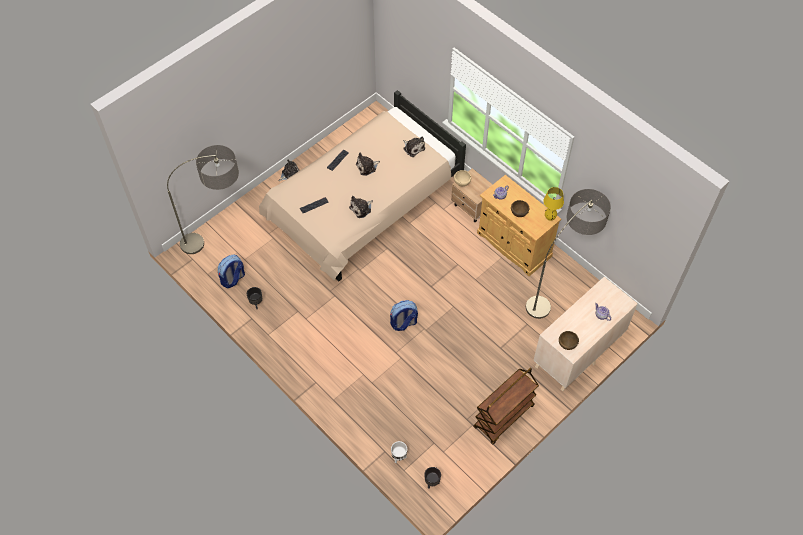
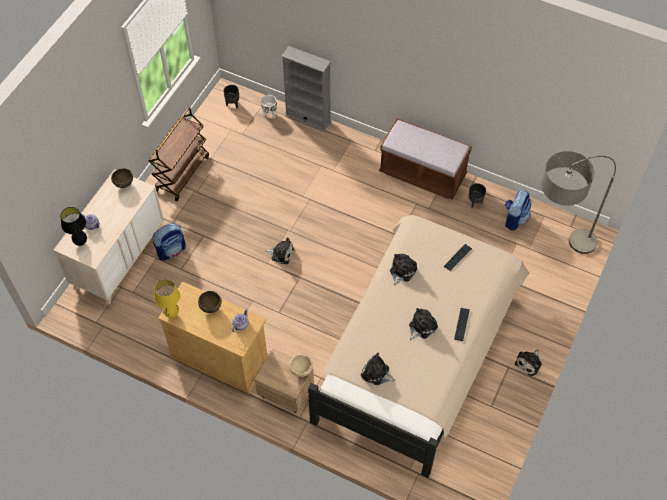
camera: 160 degrees right, 0 degrees up
(286, 344) = (422, 174): none -> brown bench
(363, 439) = (308, 119): none -> grey bookcase
(403, 323) = (313, 229): backpack -> backpack (171, 250)
(439, 311) = (281, 253): none -> plush toy
(558, 290) = (153, 318): floor lamp -> none
(613, 302) = (81, 242): none -> black table lamp

